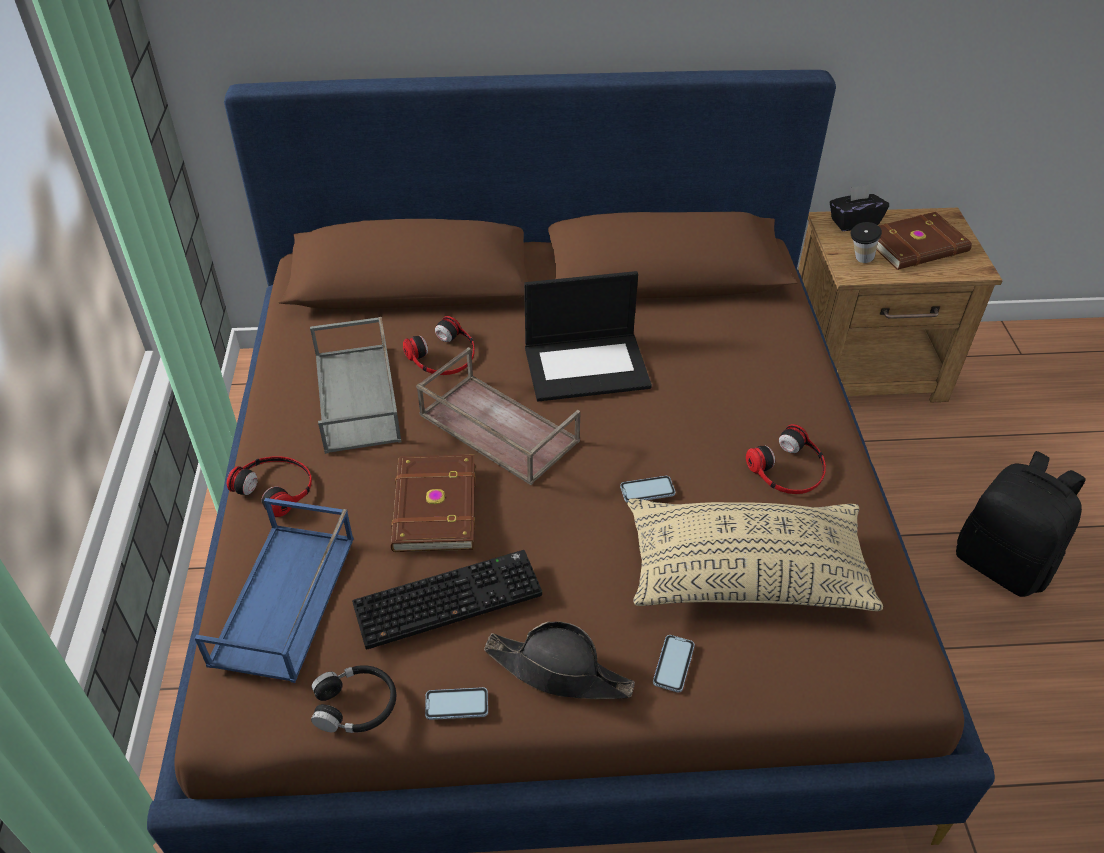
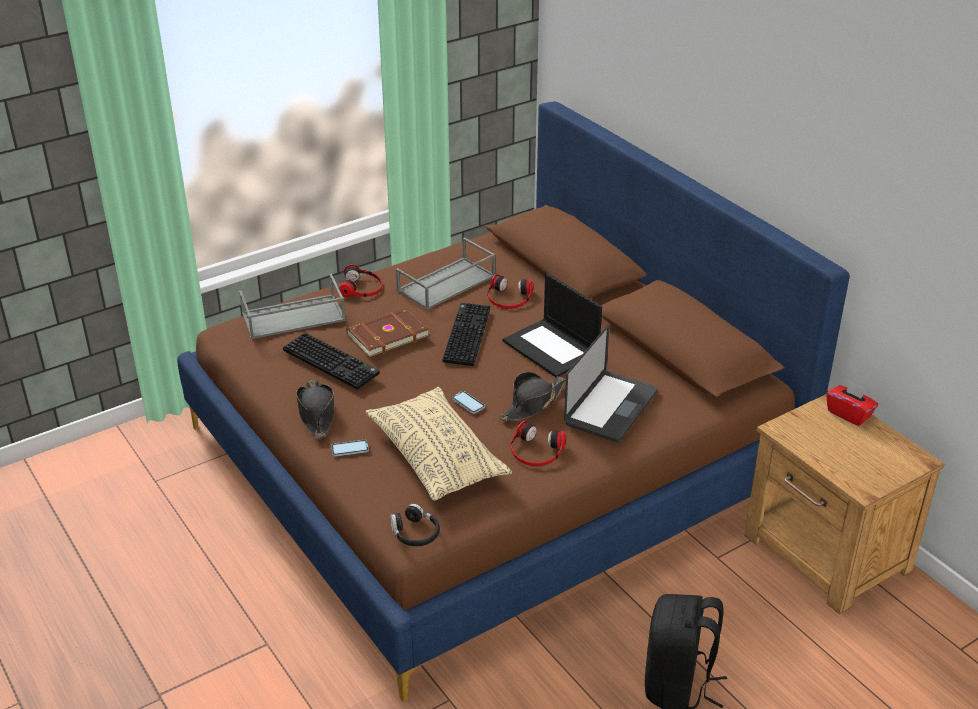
camera: 60 degrees right, 10 degrees down
(285, 601) = (292, 317): blue tray -> grey tray
(356, 706) = (252, 362): black headphones -> black headphones (415, 533)
(456, 704) = (274, 390): phone -> none
(496, 428) = (465, 334): brown tray -> keyboard
(691, 432) = (532, 404): none -> black hat
(743, 371) = (611, 408): none -> laptop
(854, 222) = (849, 414): black tissue box -> red tissue box
(859, 260) = (801, 428): cup -> none
(917, 246) = (856, 452): brown book -> none

